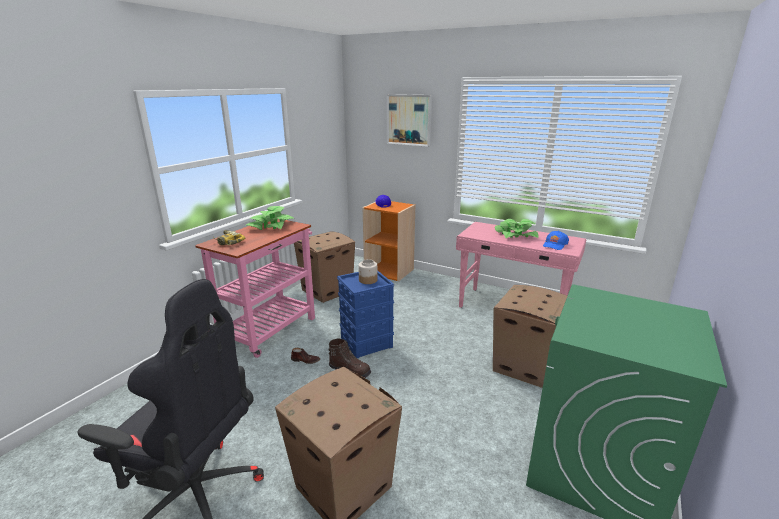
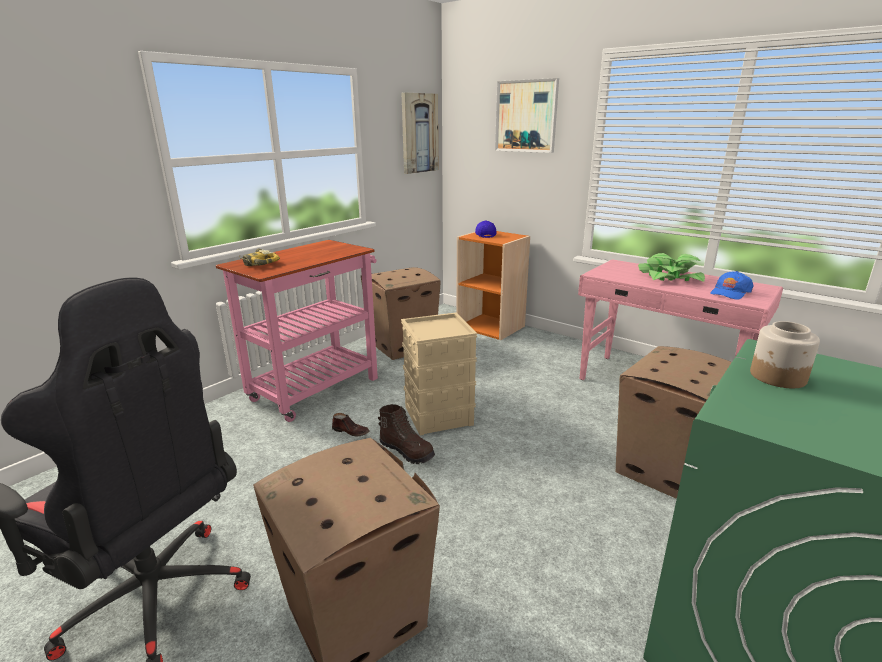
camera: 10 degrees right, 0 degrees up
(271, 226) = (321, 248): potted plant -> none
(329, 131) = (419, 133): none -> picture
(366, 342) = (439, 415): blue storage box -> beige storage box
(368, 280) = (442, 327): jar -> jar (778, 377)

